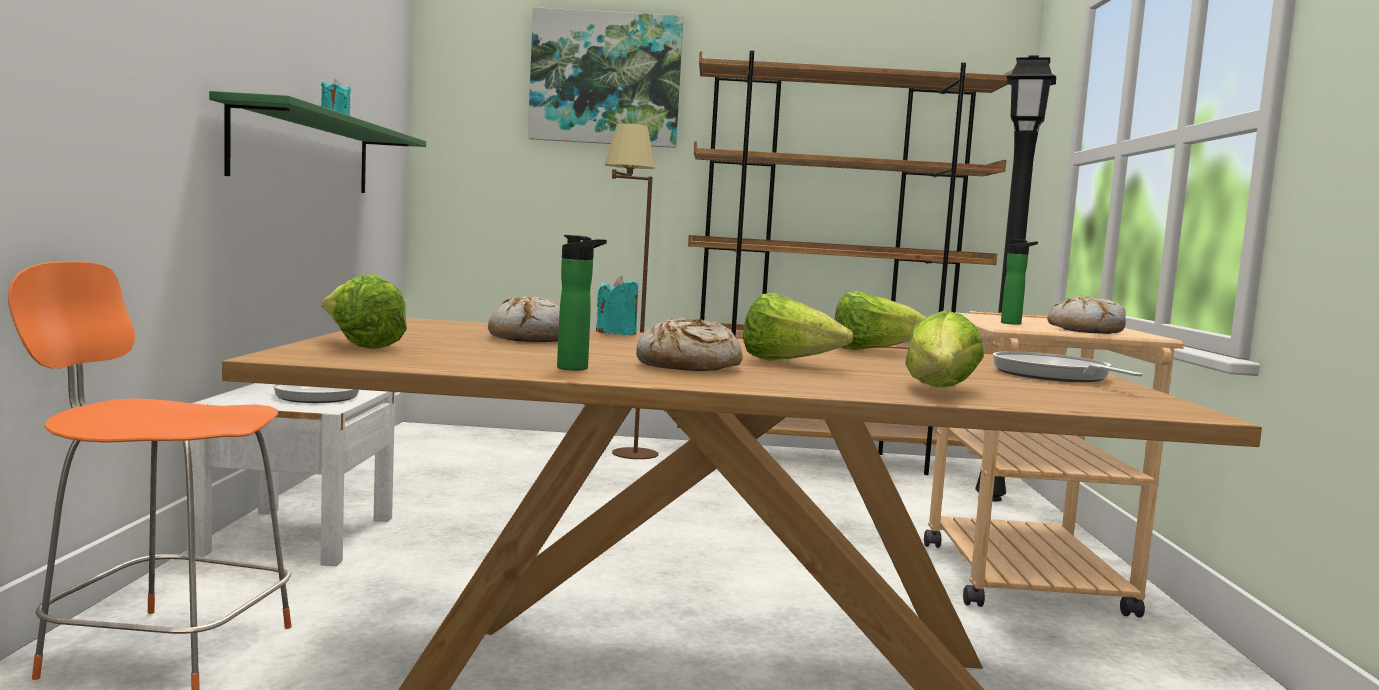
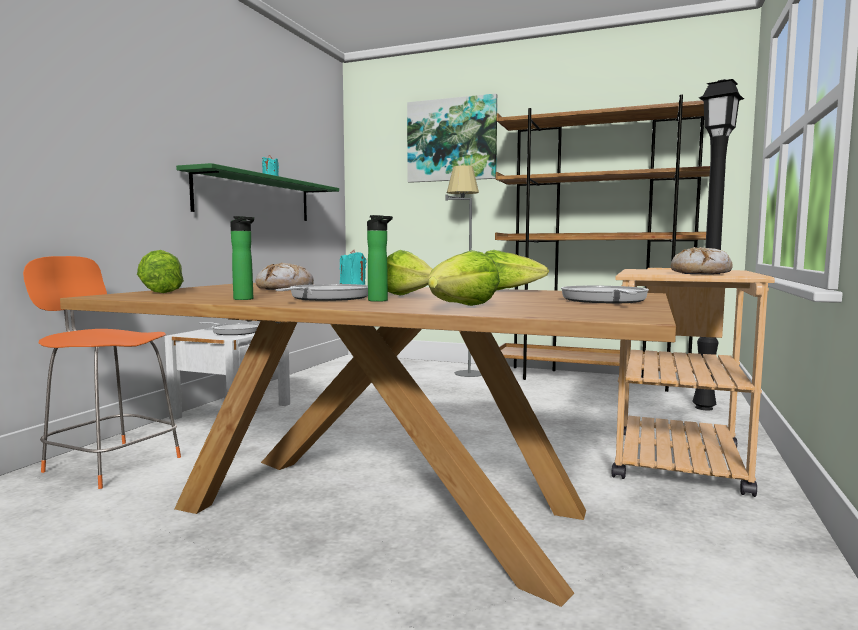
camera: 20 degrees right, 0 degrees up
(622, 449) = (463, 371): brown floor lamp -> grey floor lamp
(688, 366) = (327, 298): bread -> frying pan
(1014, 324) = (651, 272): bottle -> bottle (379, 301)

